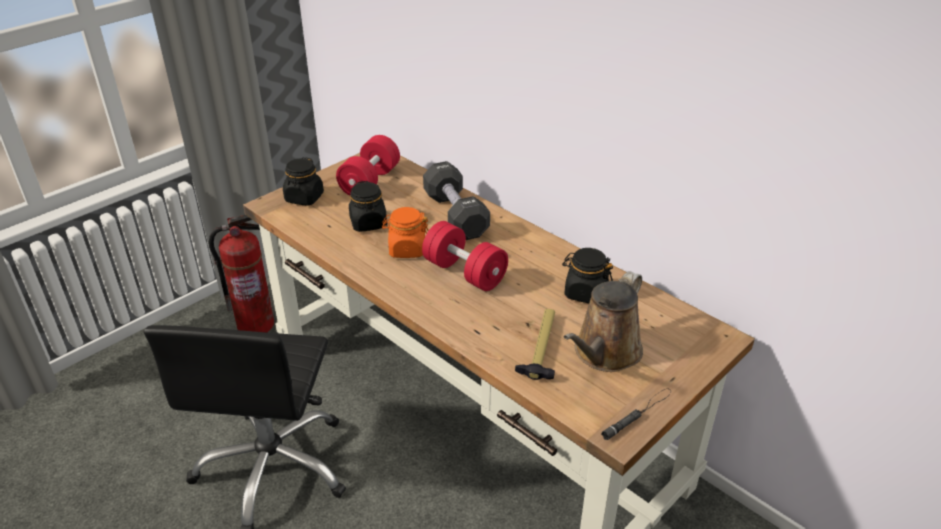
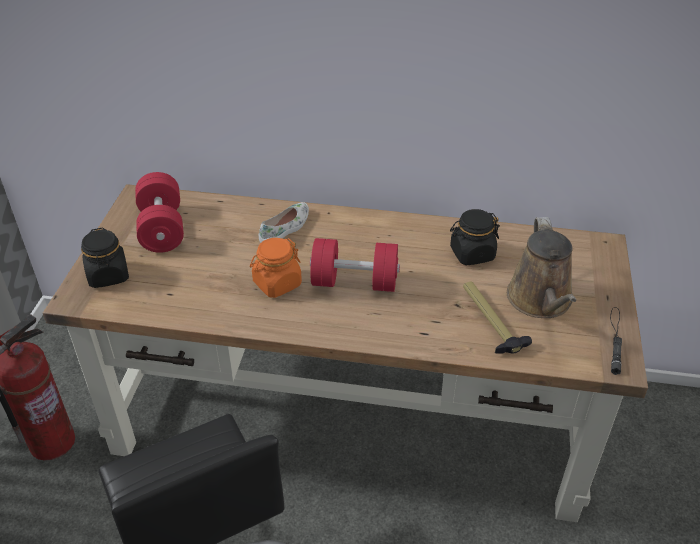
camera: 35 degrees left, 5 degrees up
(368, 223) = (209, 273): black jar -> none
(455, 215) = (285, 229): black dumbbell -> white shoe

